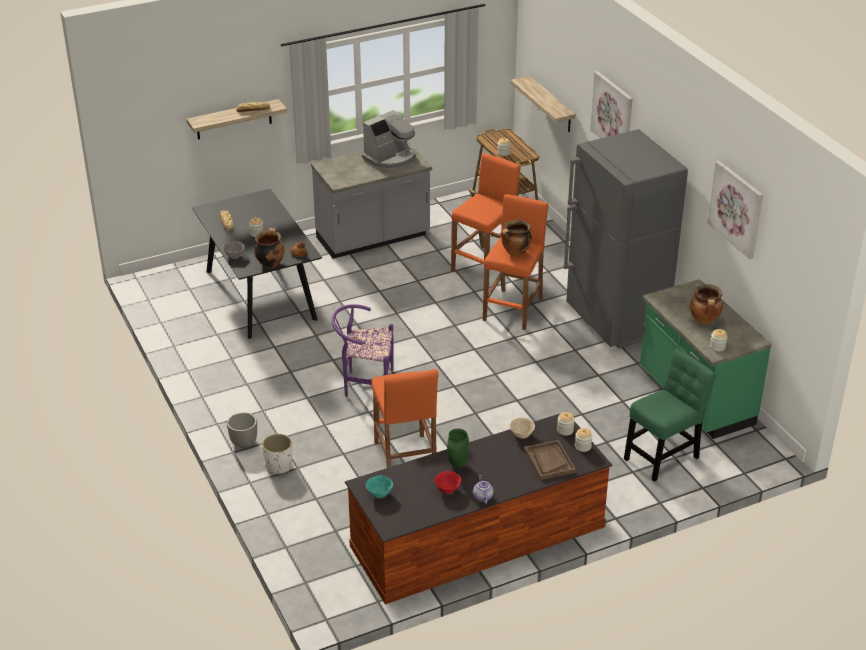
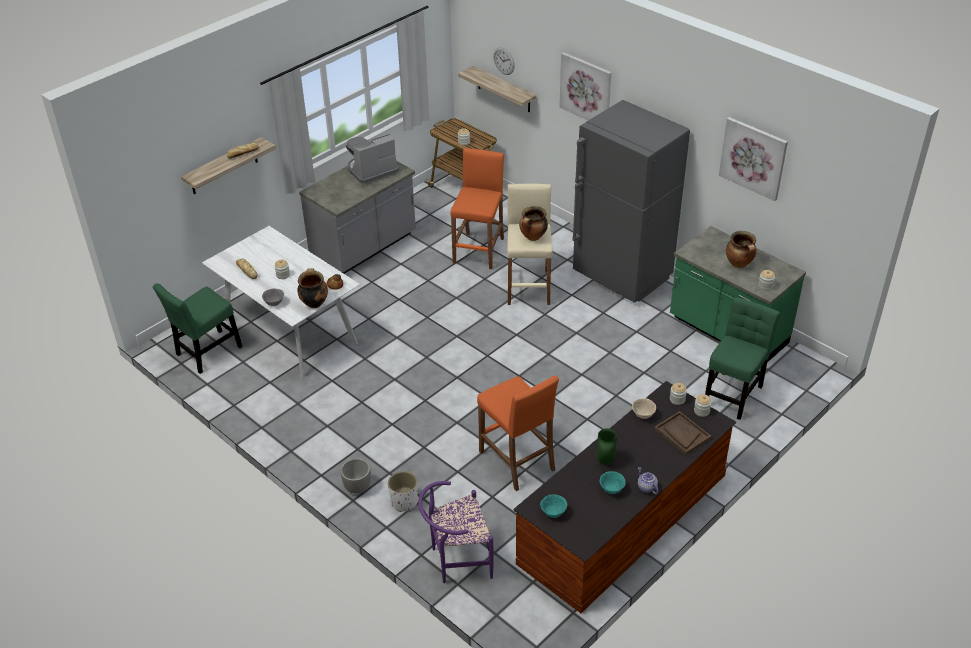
camera: 20 degrees left, 5 degrees up
(175, 296) = (206, 353): none -> green chair
(261, 295) = (290, 331): black dining table -> white dining table
(364, 385) = (438, 396): purple chair -> purple chair (456, 561)
(390, 158) = (372, 170): coffee machine -> coffee machine turned 150 degrees counterclockwise
(448, 489) = (611, 489): red bowl -> turquoise bowl
(513, 309) = (528, 287): orange stool -> beige stool
(553, 74) = (504, 61): none -> wall clock

